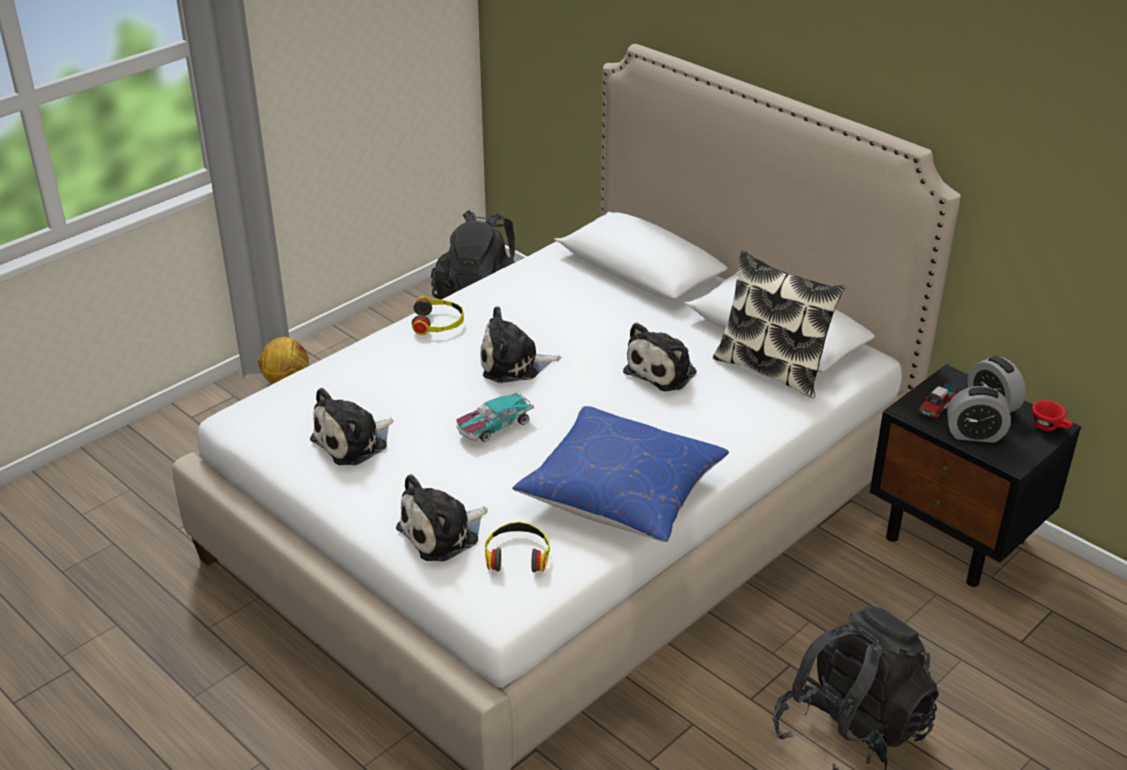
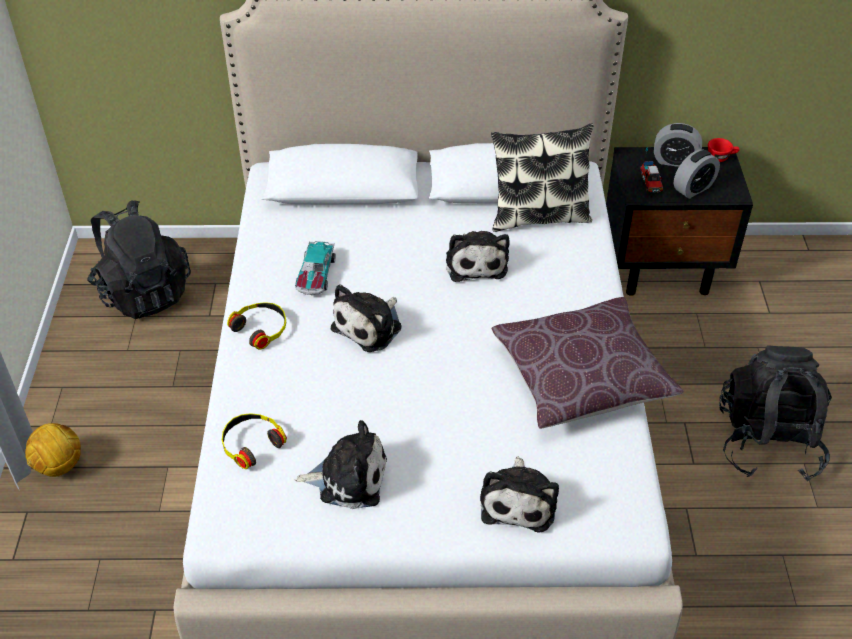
camera: 45 degrees left, 10 degrees up
(354, 442) = (348, 478): plush toy -> plush toy turned 90 degrees counterclockwise
(493, 426) = (429, 387): toy car -> toy car (315, 275)
(517, 555) = (588, 476): headphones -> headphones (251, 443)
(621, 493) = (581, 377): blue pillow -> brown pillow

